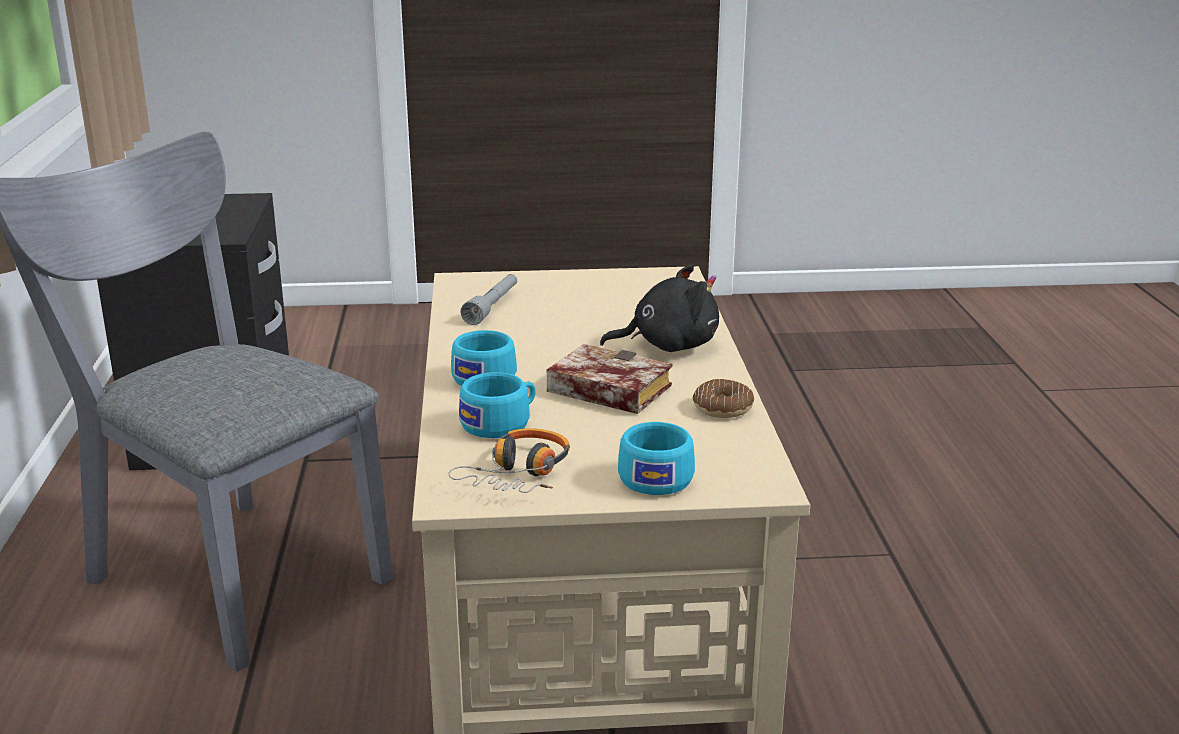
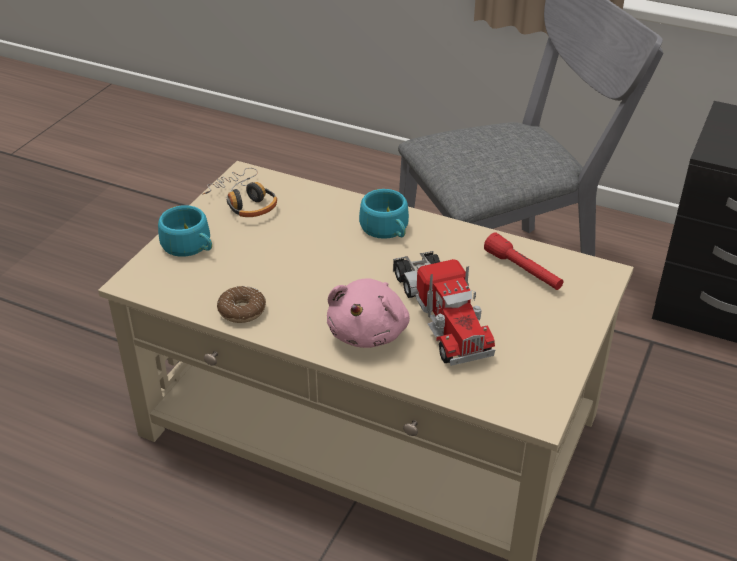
camera: 120 degrees right, 15 degrees up
(492, 307) = (523, 271): grey flashlight -> red flashlight
(501, 423) = (313, 214): turquoise cup -> none
(603, 325) = (439, 314): none -> toy truck
(603, 390) = (320, 269): book -> none
(668, 346) = (369, 331): black plush toy -> pink plush toy

